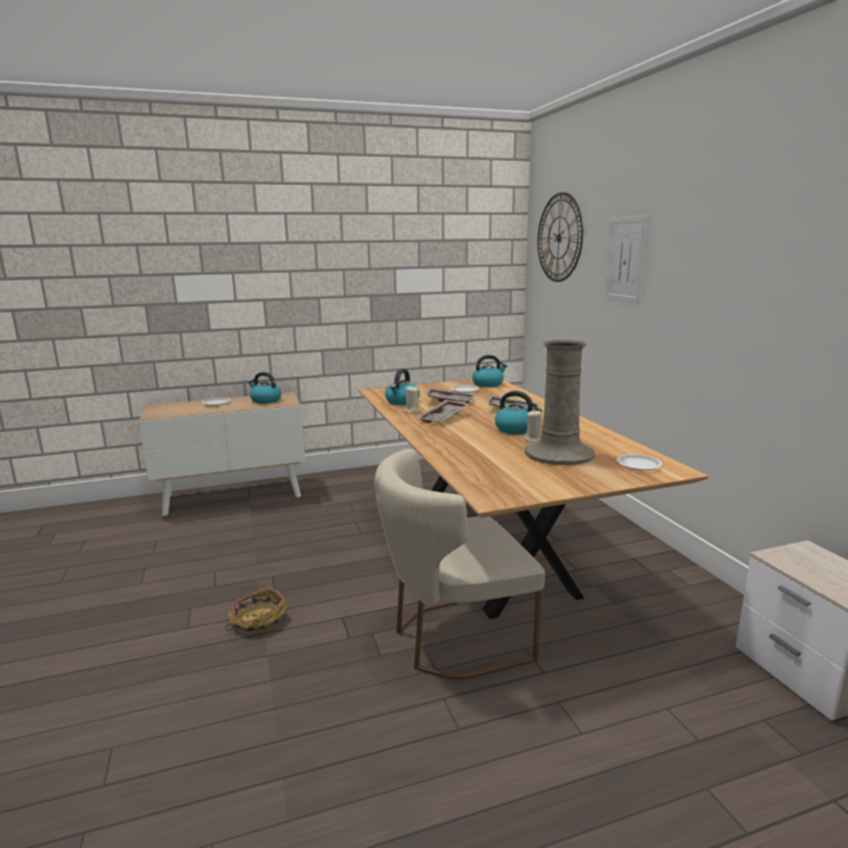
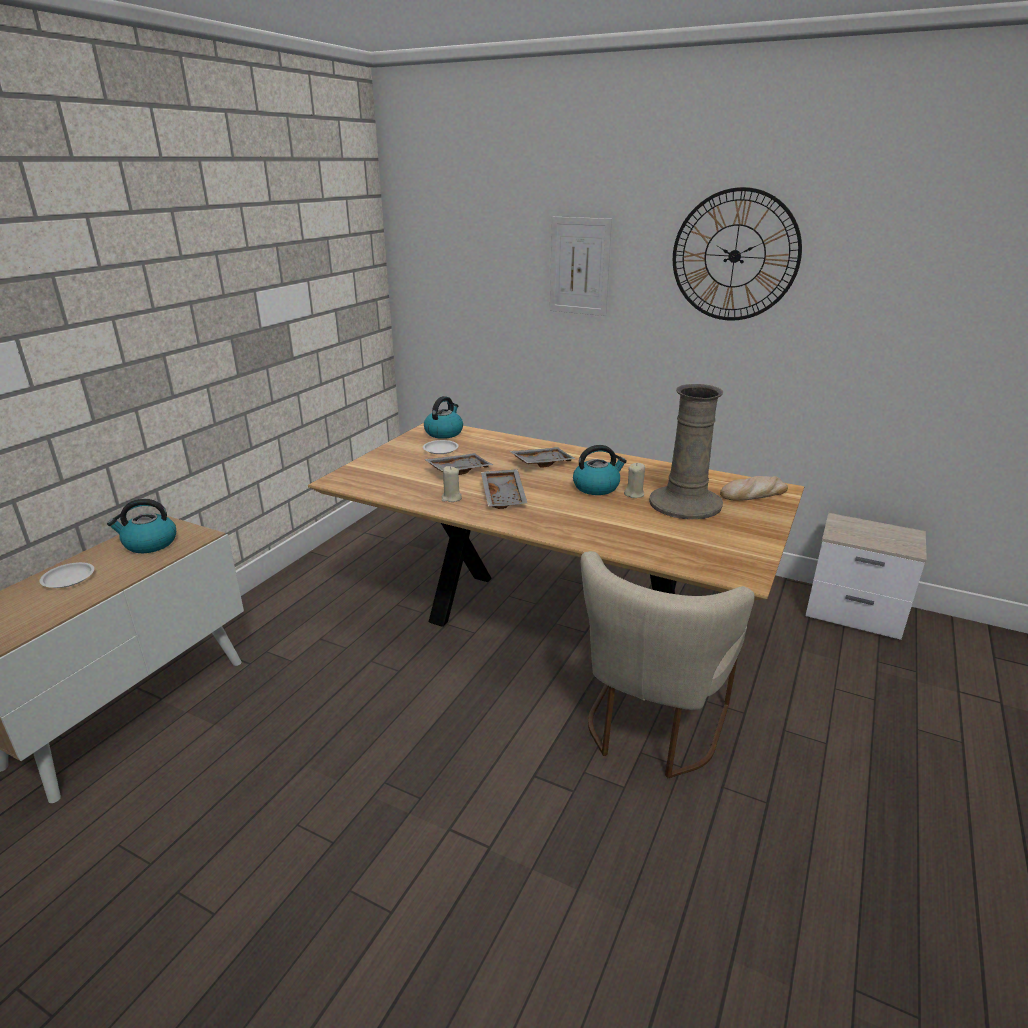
camera: 45 degrees left, 10 degrees up
(258, 621) = (459, 842): basket -> none
(402, 402) = (409, 487): kettle -> none
(559, 238) = (455, 233): wall clock -> wall clock (734, 256)
(639, 465) = (753, 493): white plate -> bread

